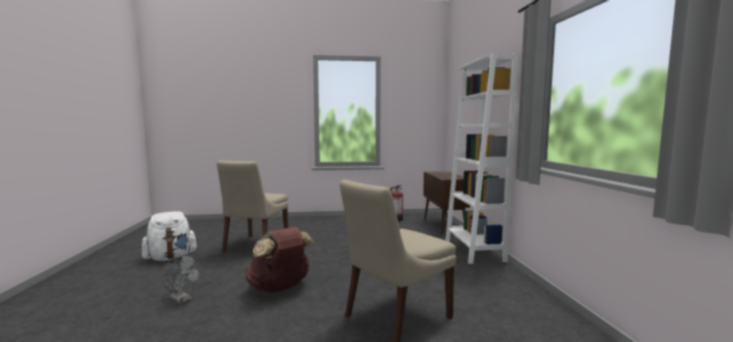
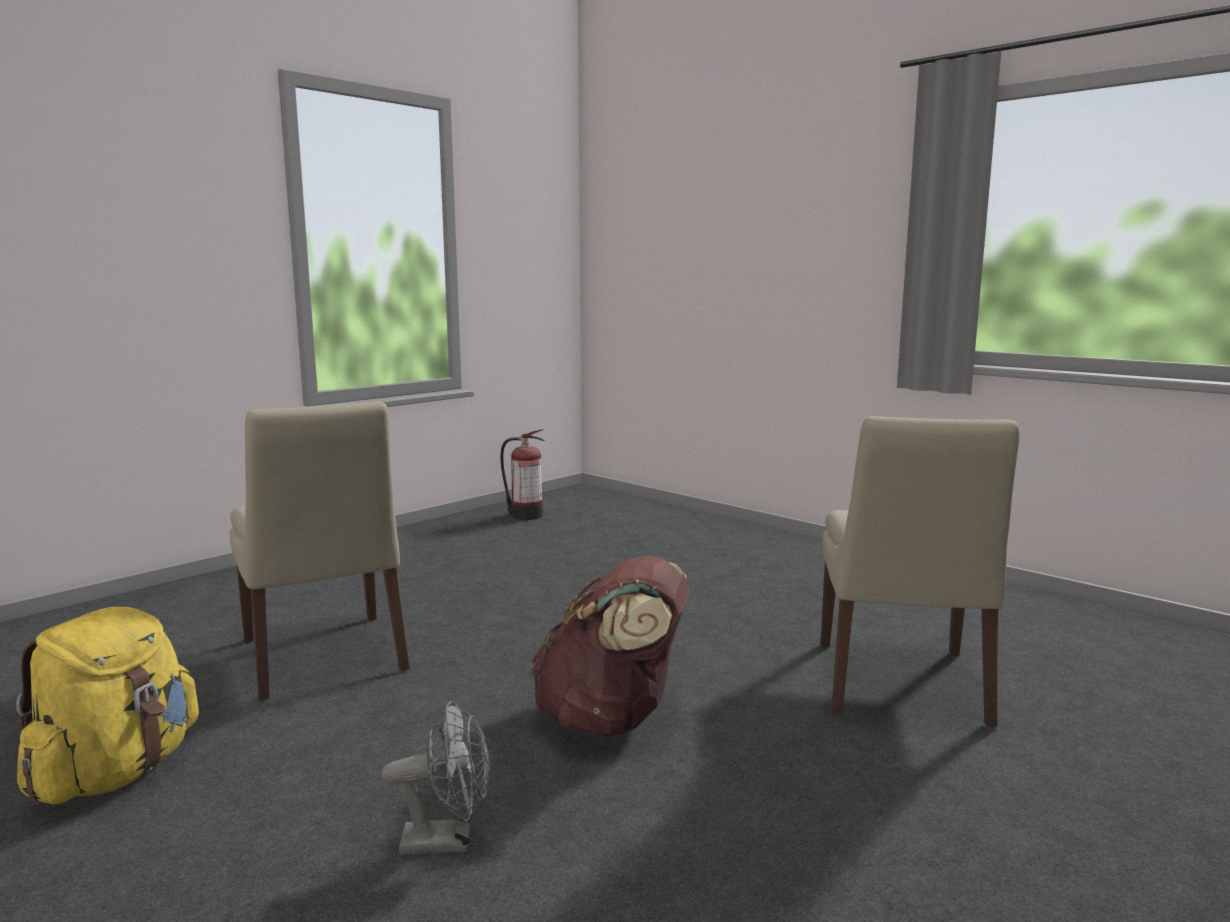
camera: 40 degrees left, 5 degrees up
(171, 257) = (117, 772): white backpack -> yellow backpack
(444, 225) = (640, 508): brown cabinet -> none
(474, 250) = (775, 541): white bookcase -> none

